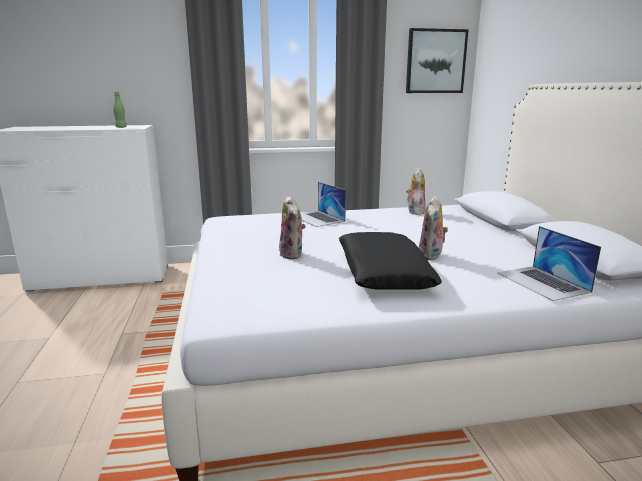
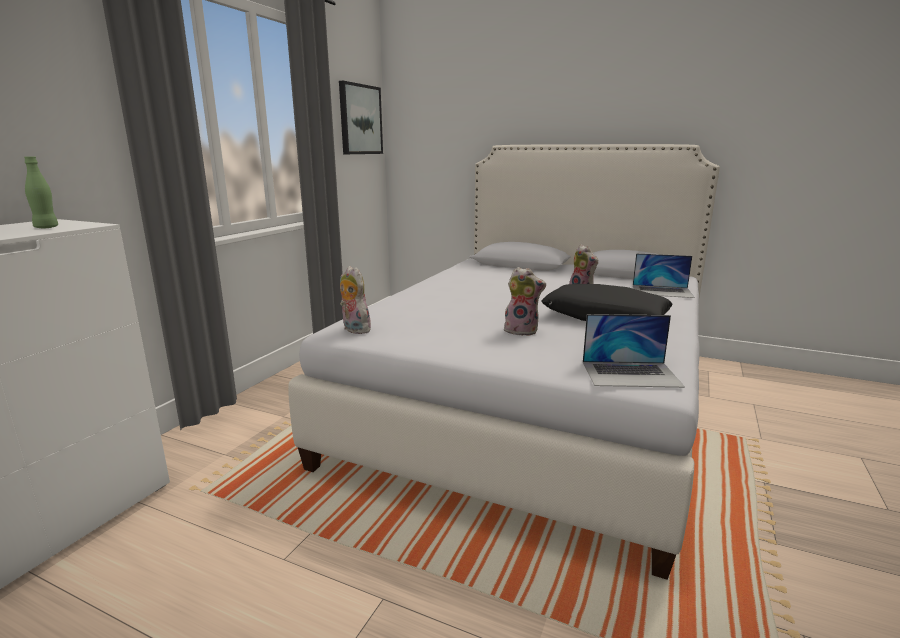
camera: 55 degrees left, 0 degrees up
(317, 218) = (426, 300): laptop -> laptop (631, 374)
(414, 211) = (461, 274): plush toy -> plush toy (354, 329)

